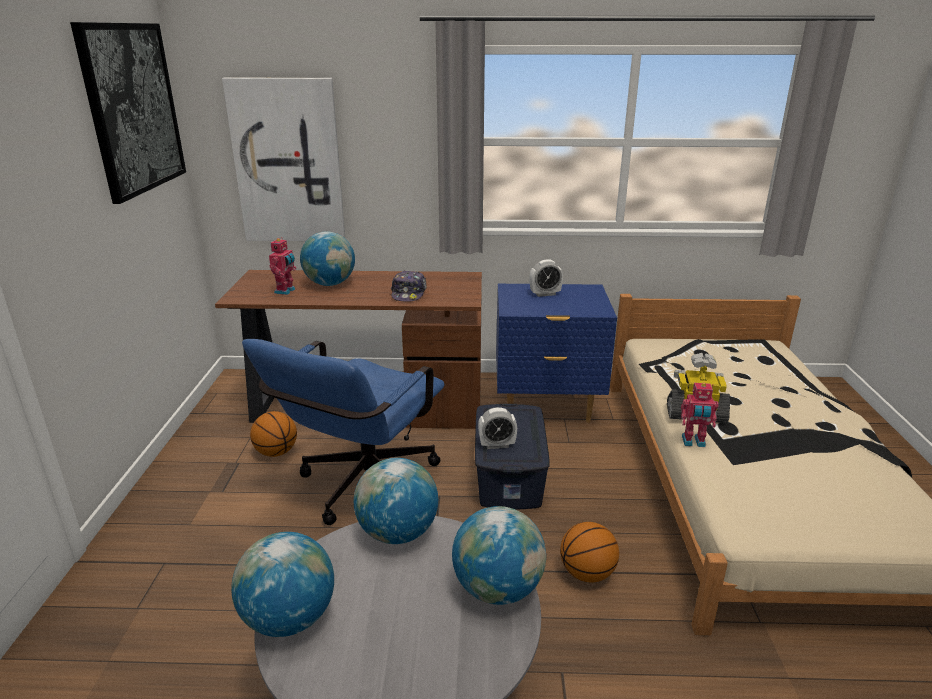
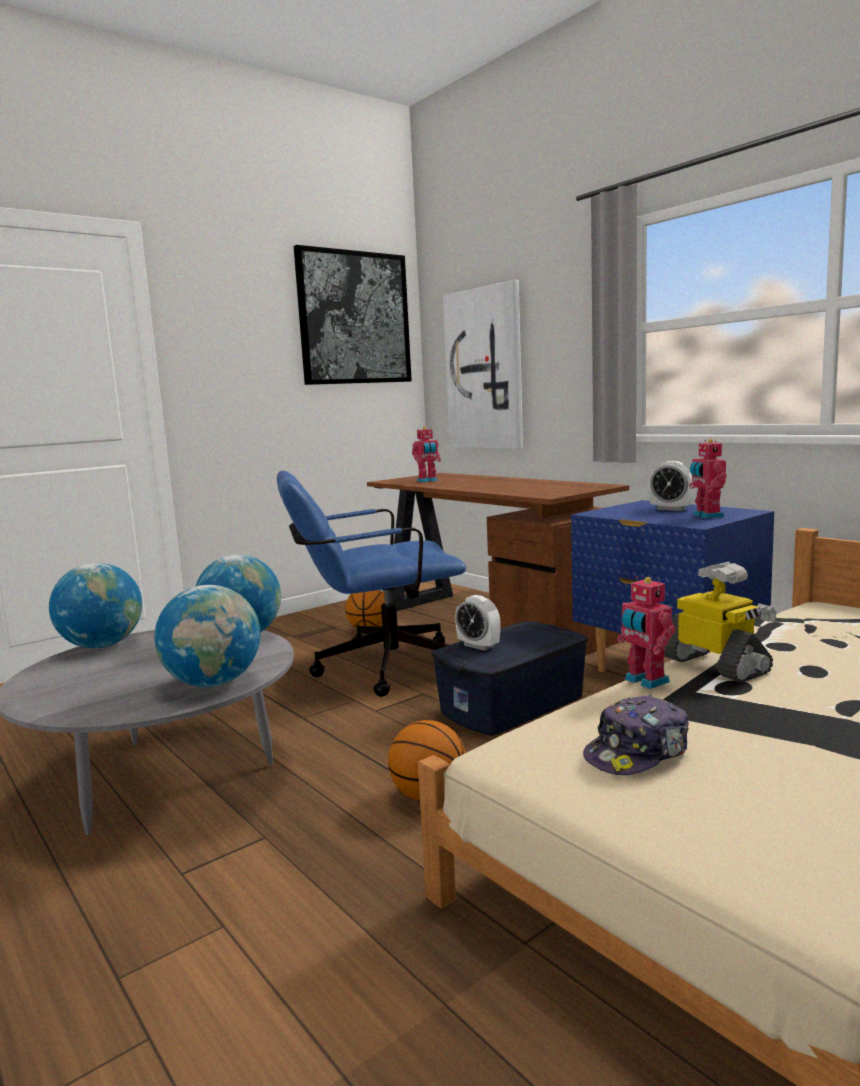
camera: 50 degrees right, 15 degrees down
(330, 284) = (470, 481): globe -> none
(409, 293) = (513, 488): cap -> cap (638, 753)
(584, 299) = (706, 516): none -> toy robot

